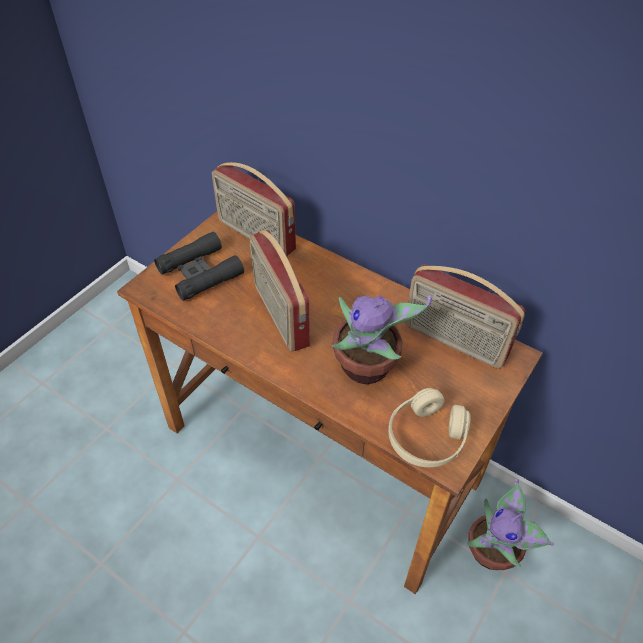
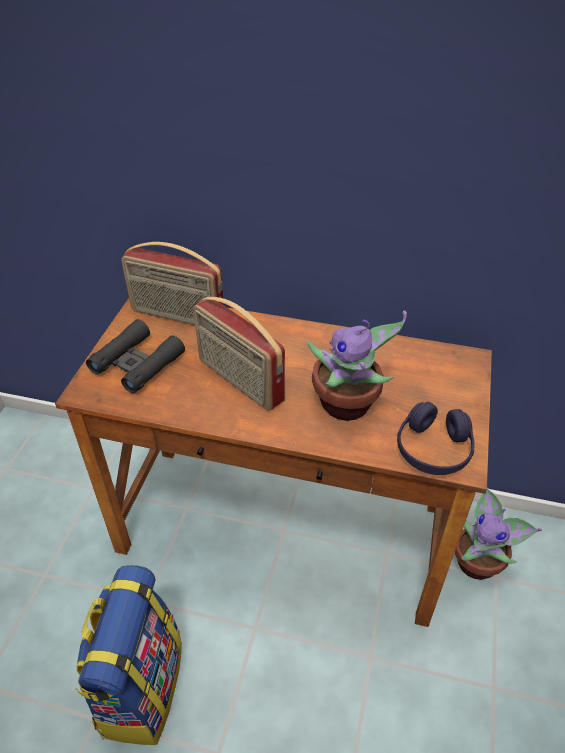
camera: 20 degrees left, 5 degrees down
(144, 550) = (140, 686): none -> backpack
(426, 437) = (433, 449): beige headphones -> purple headphones
(454, 342) = (413, 361): radio -> none

